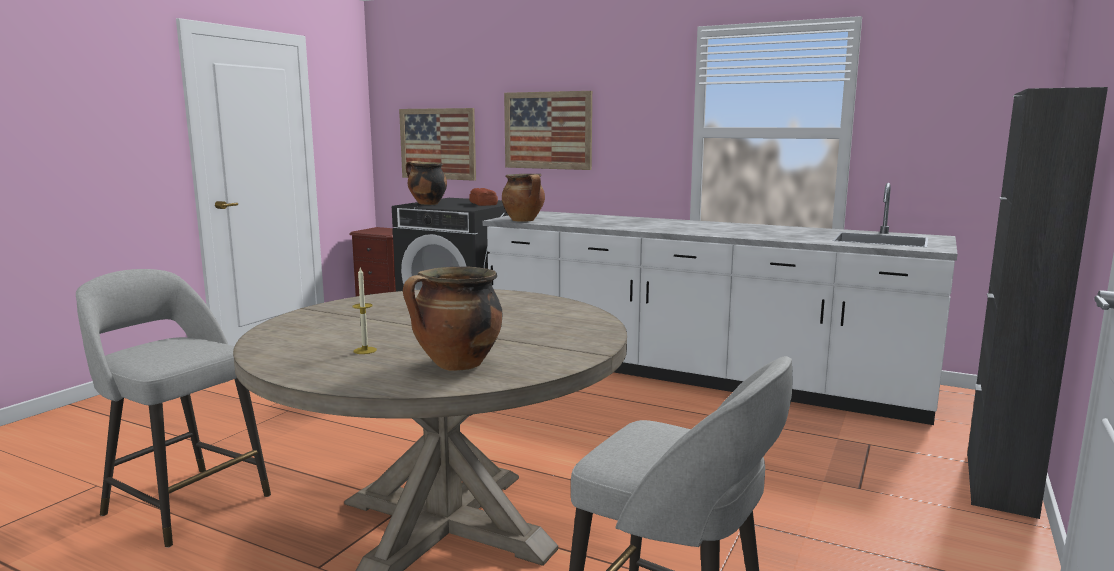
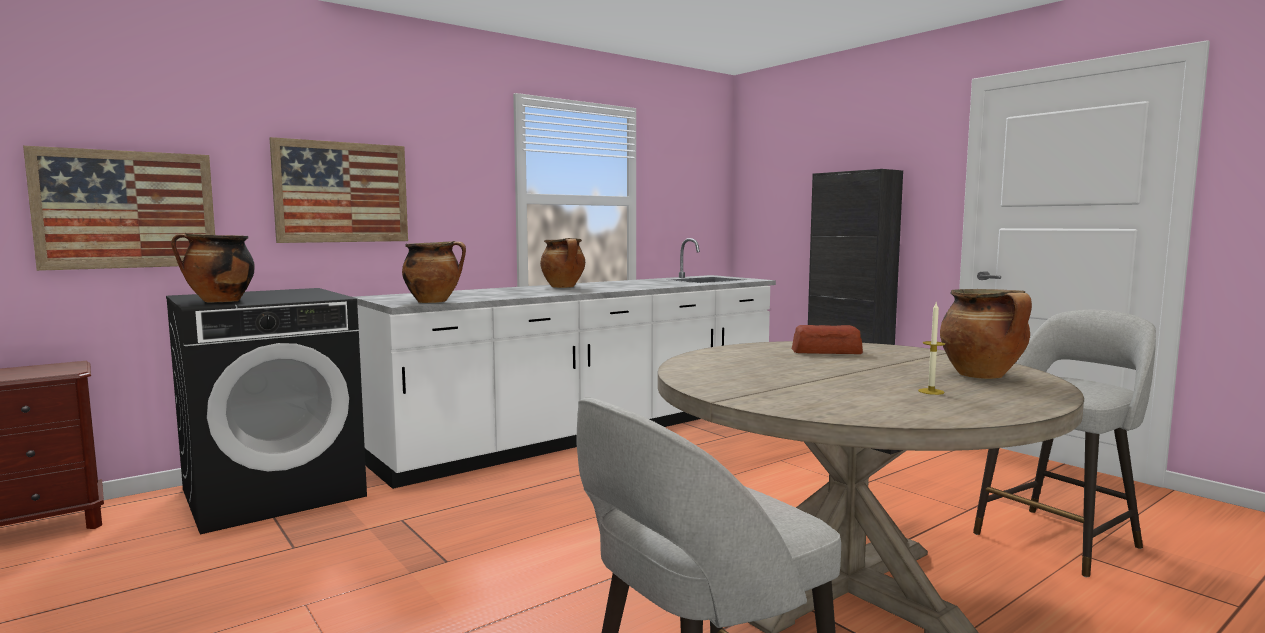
camera: 65 degrees left, 5 degrees down
(483, 203) = (295, 293): bread -> bread (827, 351)
(683, 224) = (564, 287): none -> cooking pot

